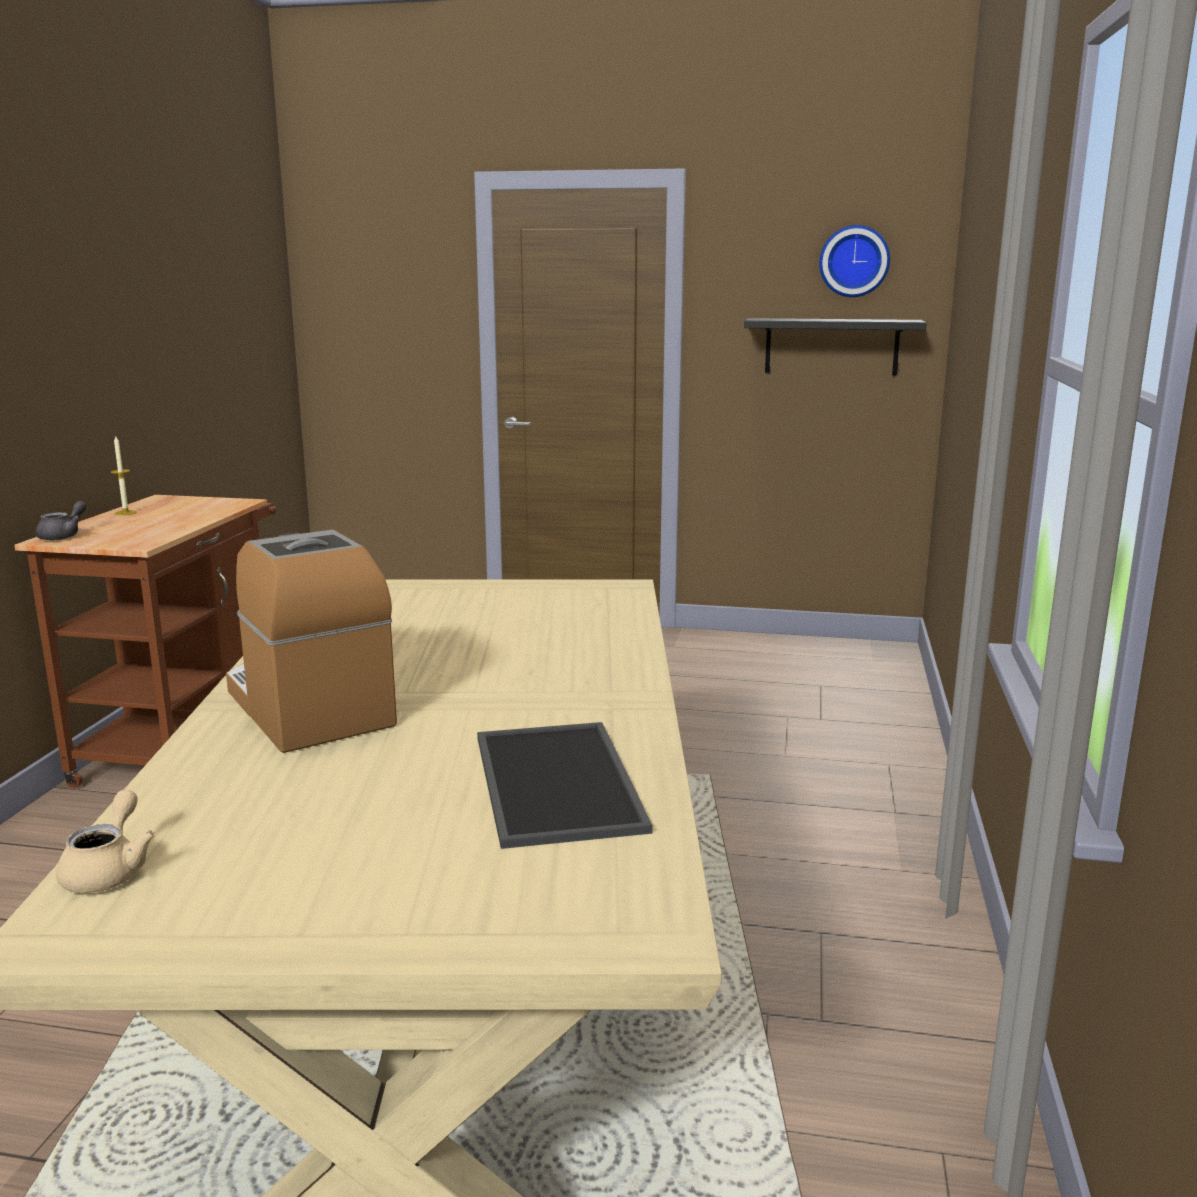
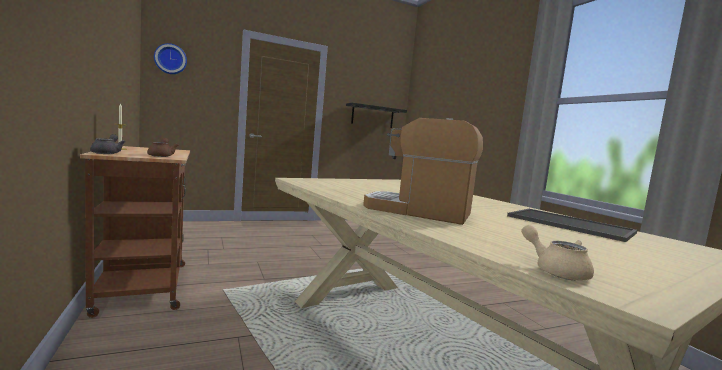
camera: 35 degrees left, 10 degrees down
(138, 537) = (161, 156): none -> brown teapot
(854, 261) = (380, 88): wall clock -> wall clock (170, 59)

